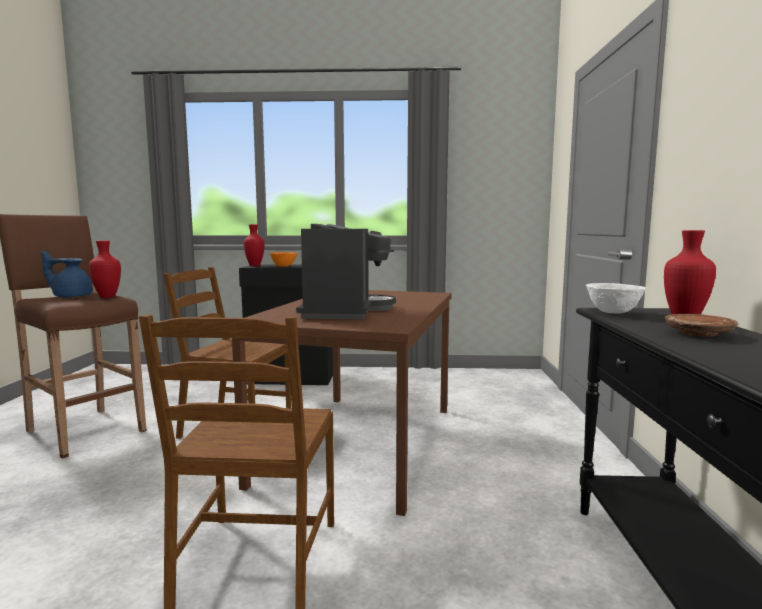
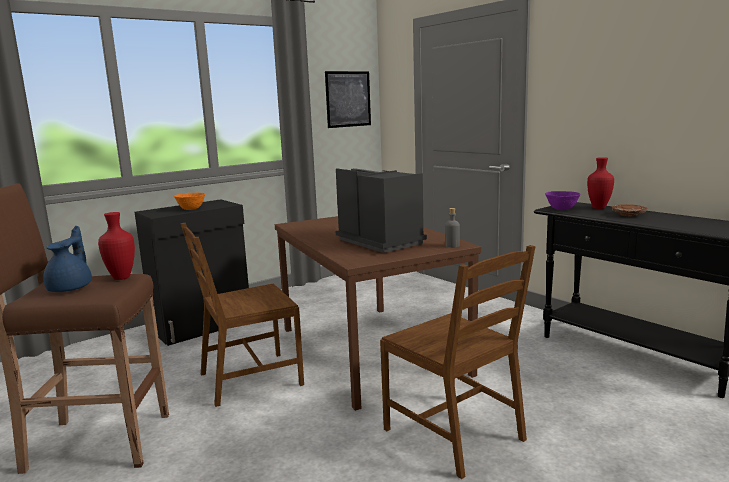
camera: 40 degrees left, 5 degrees up
(71, 297) = (72, 288): blue teapot -> blue teapot turned 135 degrees clockwise
(255, 266) = (155, 213): red vase -> none
(382, 327) = (452, 246): none -> grey bottle
(504, 175) = (348, 99): none -> picture
(613, 312) = (561, 209): white bowl -> purple bowl

